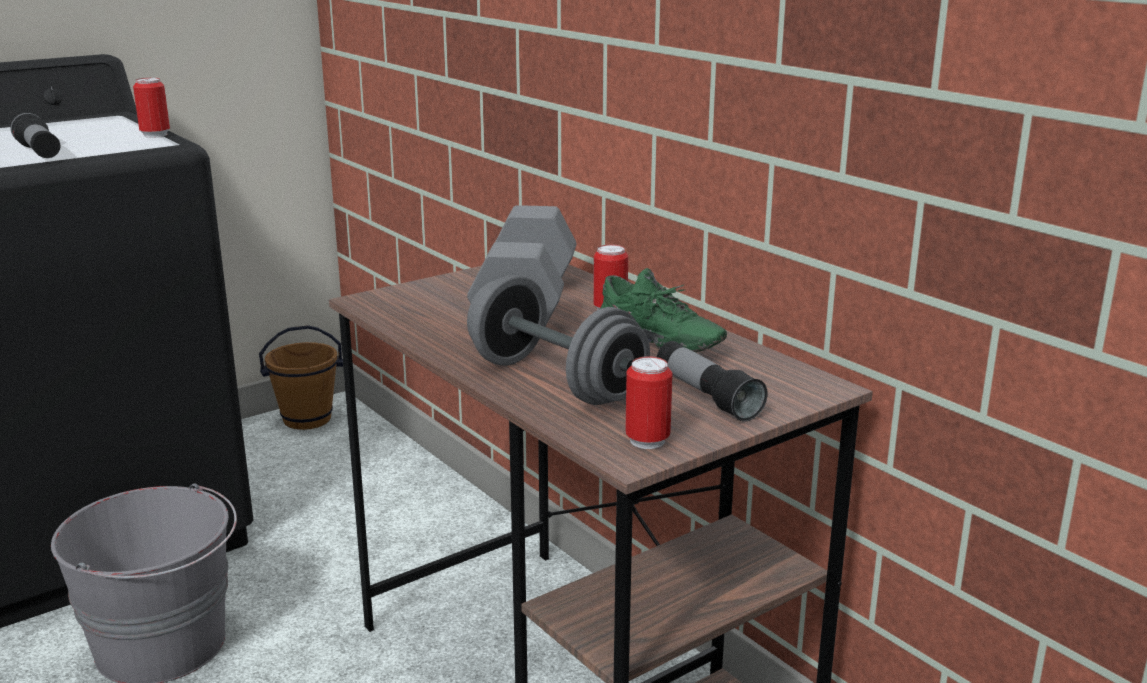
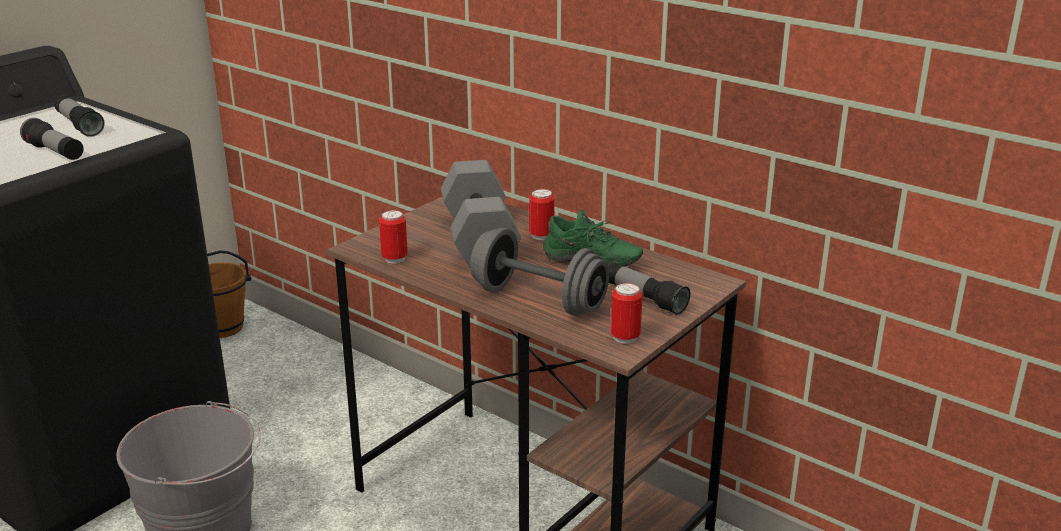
camera: 15 degrees left, 5 degrees up
(95, 134) = (79, 126): none -> flashlight
(155, 135) = (134, 123): can -> can (394, 259)

